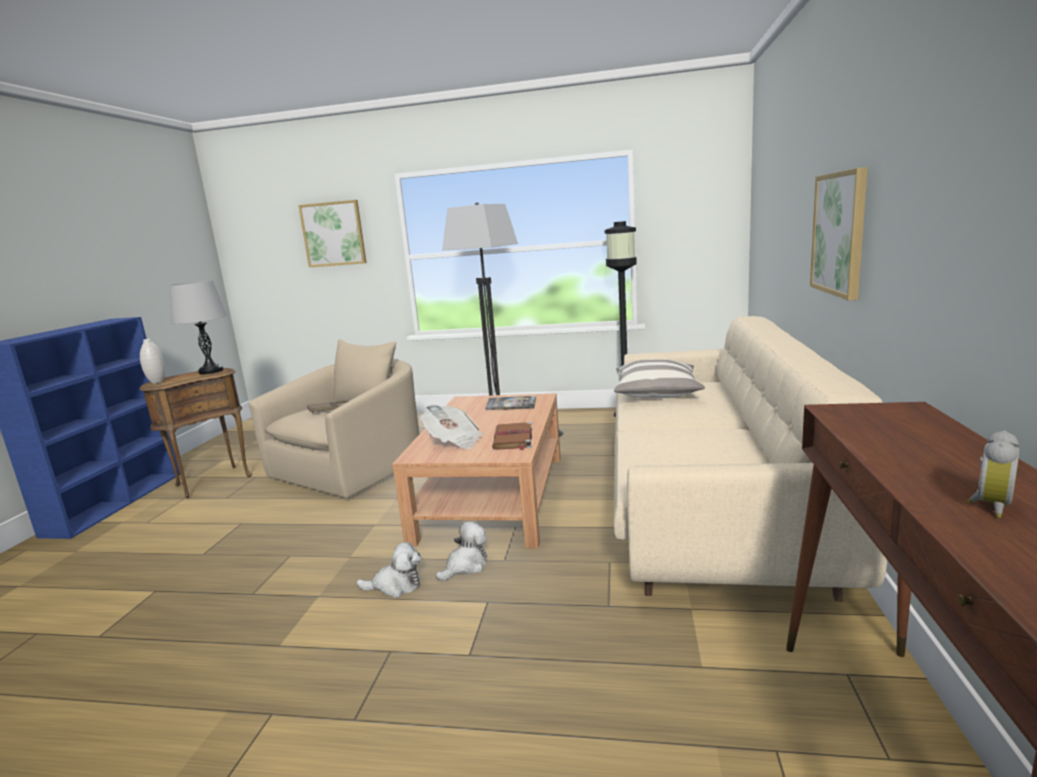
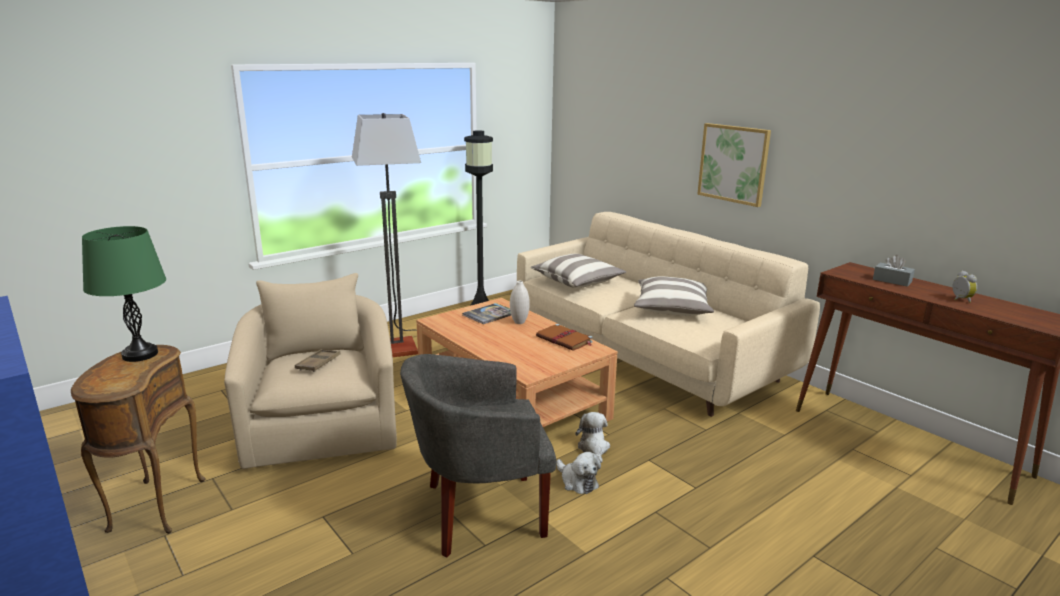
camera: 50 degrees left, 5 degrees up
(157, 382) = (102, 386): white vase -> white vase (519, 322)
(211, 371) = (140, 354): grey table lamp -> green table lamp
(298, 569) = (479, 512): none -> grey armchair
(333, 234) = (139, 139): picture -> none
(395, 585) = (577, 481): plush toy -> plush toy turned 105 degrees clockwise
(453, 441) = (527, 354): newspaper -> none
(695, 439) = (672, 308): none -> pillow
(916, 440) = (892, 281): none -> grey tissue box

